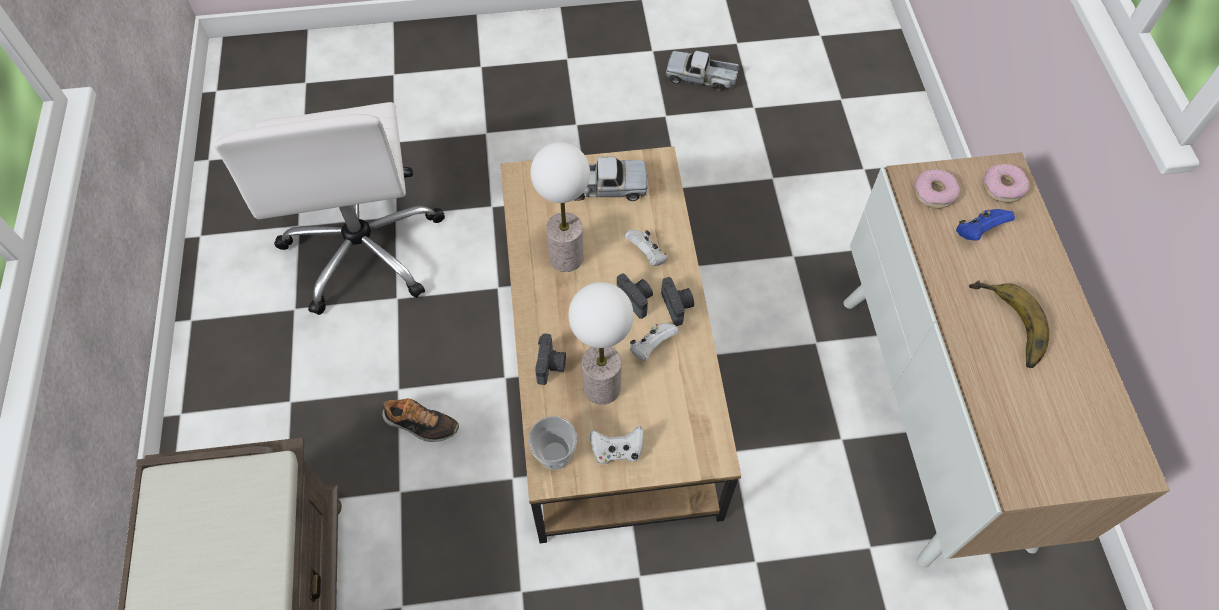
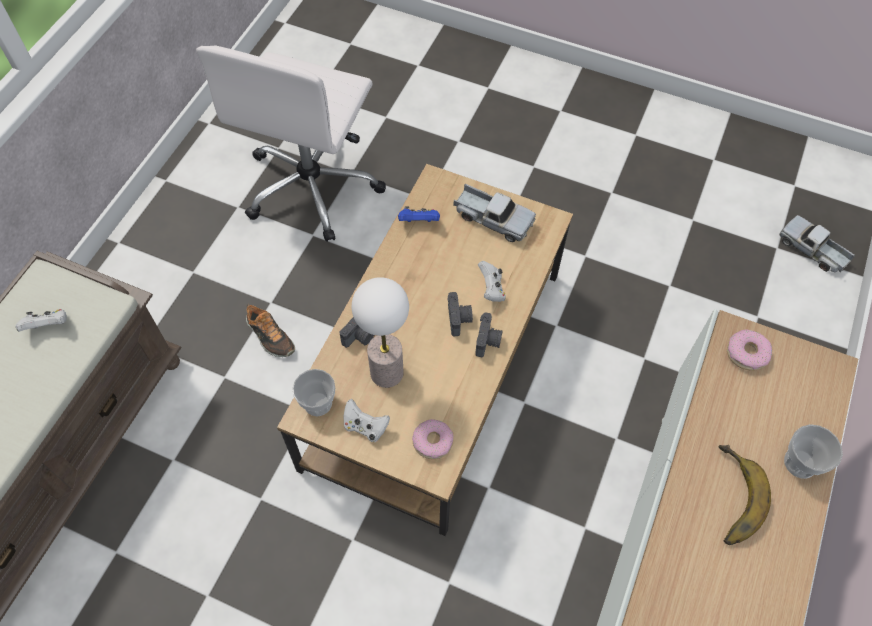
camera: 30 degrees right, 0 degrees up
(567, 257) = (427, 260): table lamp -> none
(651, 347) = (445, 362): white game controller -> white game controller (48, 326)
(701, 77) = (663, 175): toy truck -> toy truck (812, 250)
(978, 232) = (763, 406): blue game controller -> blue game controller (419, 222)
(1002, 188) = (816, 380): donut -> donut (432, 442)
(1038, 265) = (800, 463): none -> cup

